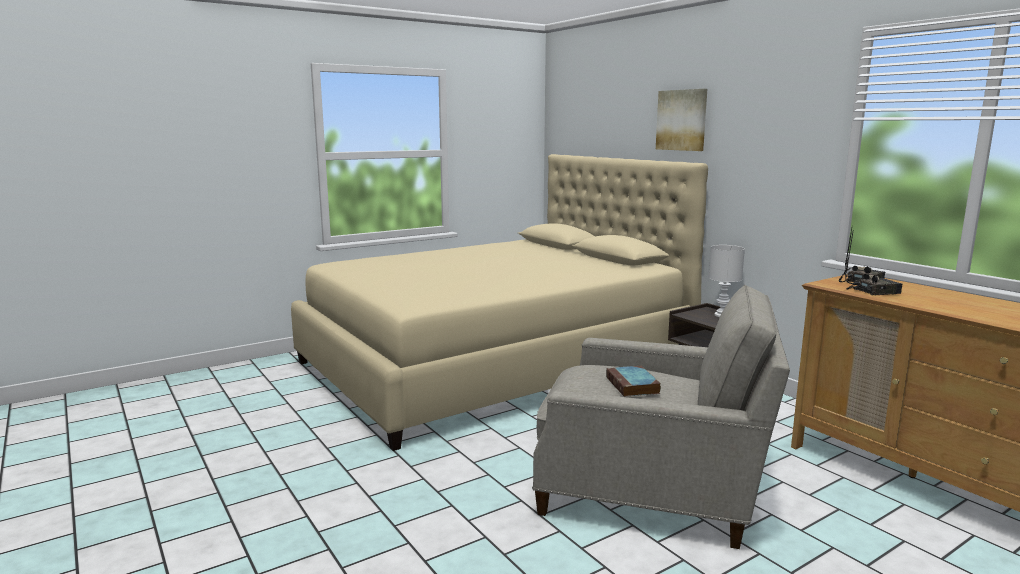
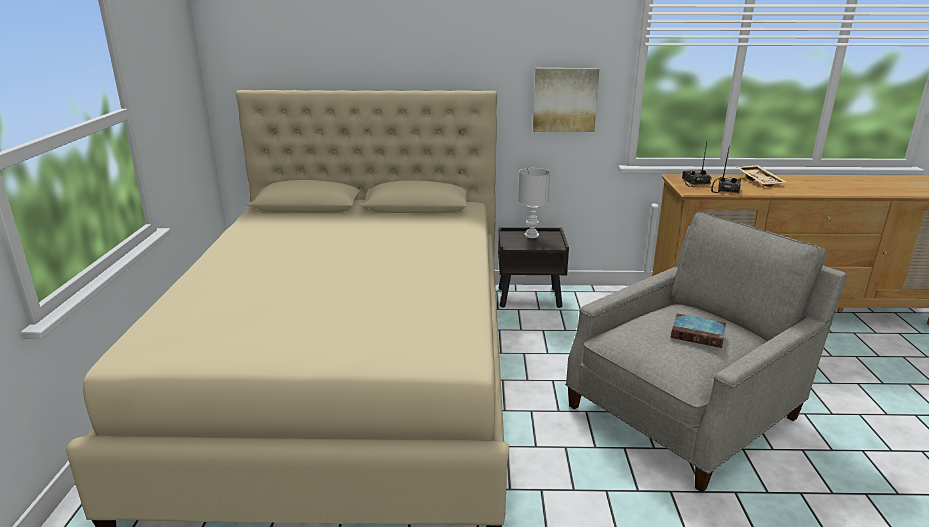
camera: 55 degrees left, 10 degrees up
(682, 120) = (447, 43): picture -> picture (564, 99)
(958, 298) = (760, 181): none -> beige tray

